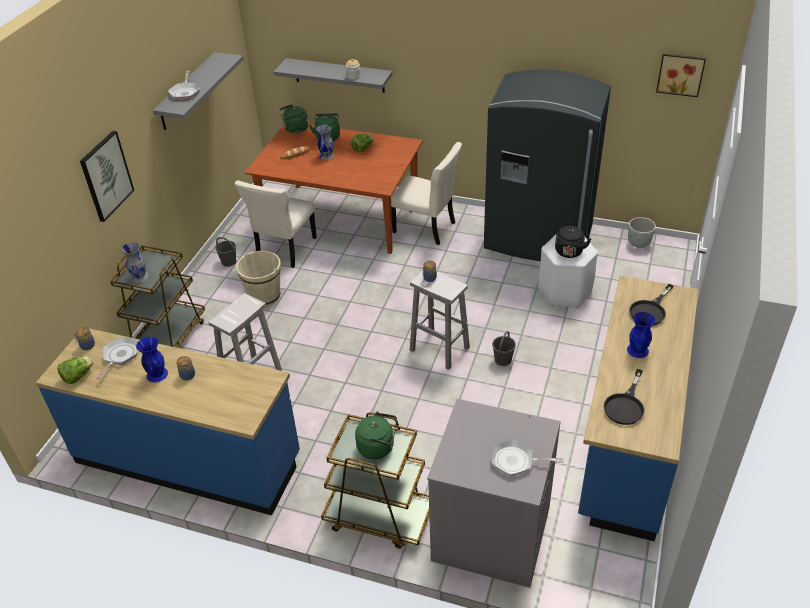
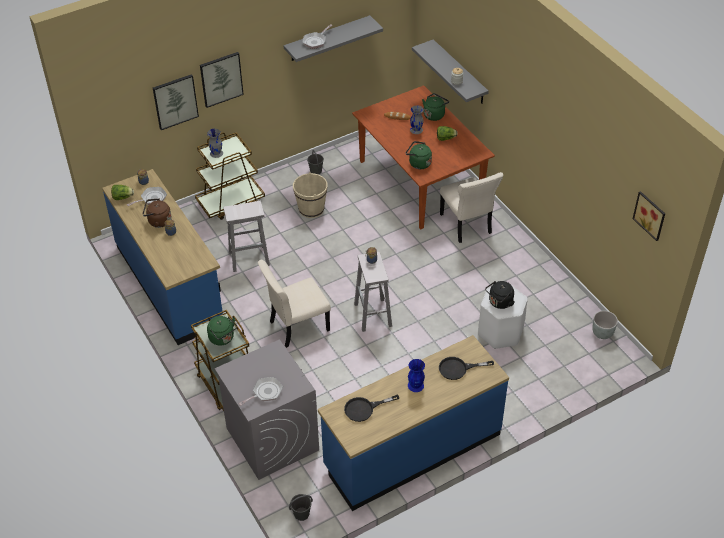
camera: 40 degrees right, 5 degrees up
(68, 225) = (175, 101): none -> picture
(156, 374) = (158, 221): blue vase -> brown kettle
(285, 250) = (358, 183): beige chair -> beige chair (297, 326)
(295, 129) = (420, 96): green kettle -> green kettle (418, 163)
(503, 360) = (401, 349): grey bucket -> grey bucket (301, 514)
(516, 461) = (265, 392): frying pan -> frying pan turned 90 degrees clockwise
(538, 239) = (532, 283): grey fridge -> none

